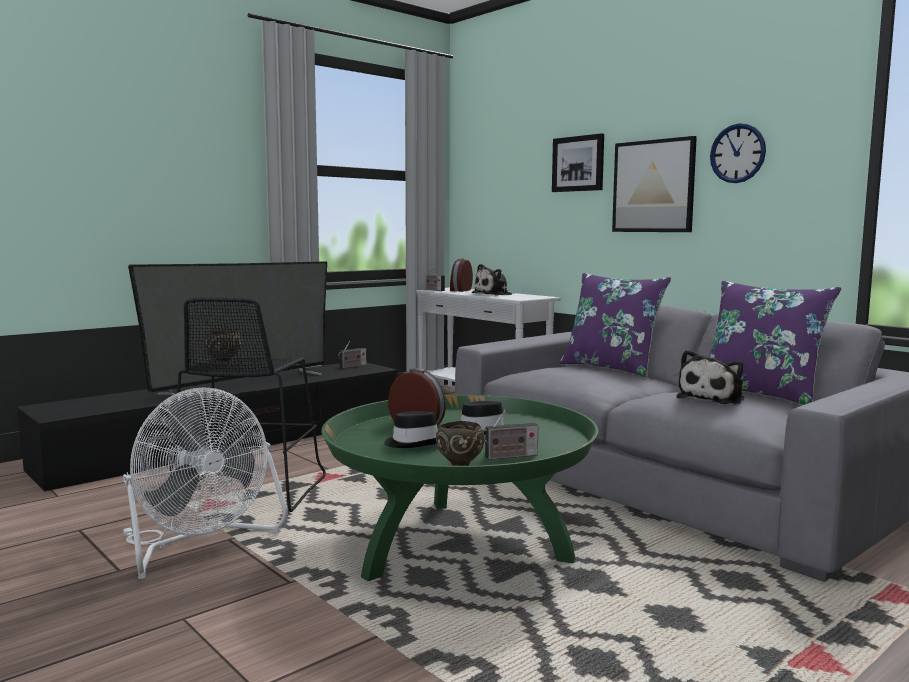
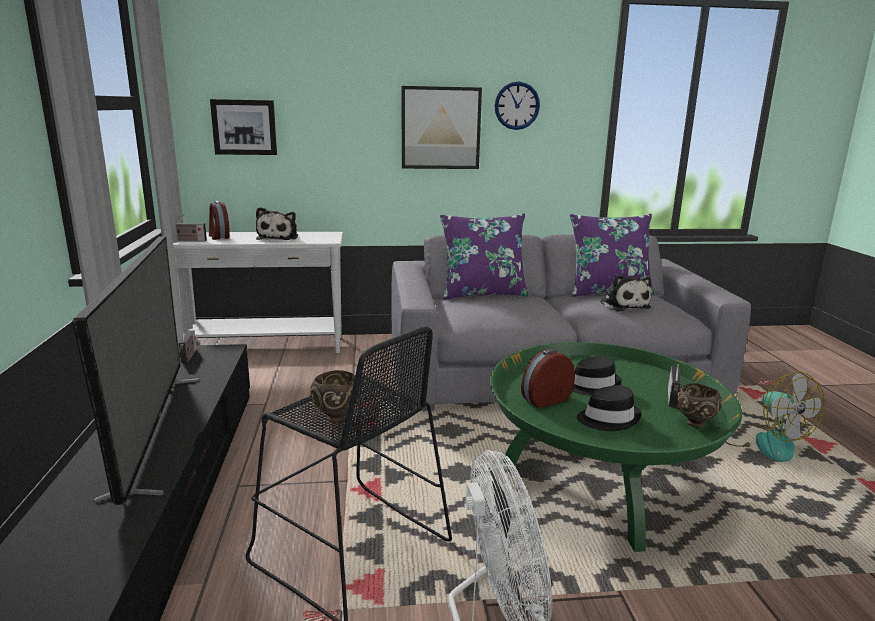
camera: 55 degrees left, 10 degrees up
(578, 164) = (355, 101): picture -> picture (244, 127)
(735, 619) = (765, 442): none -> fan

